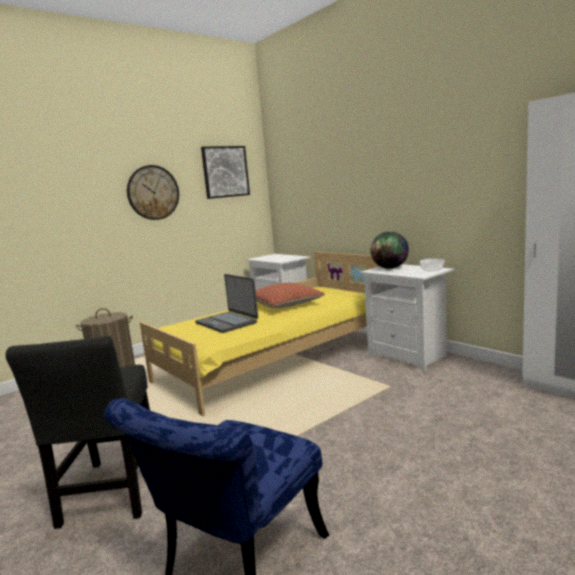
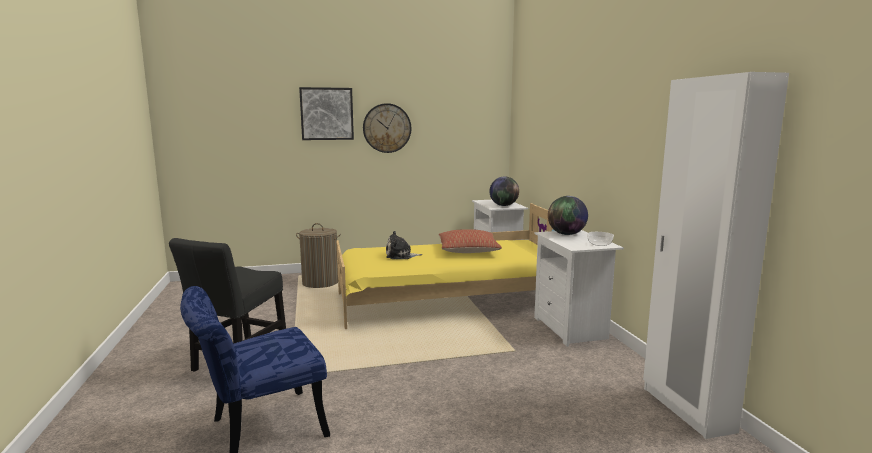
camera: 25 degrees right, 0 degrees up
(225, 172) = (463, 113): picture -> picture (327, 114)
(227, 323) = (400, 256): laptop -> plush toy
(285, 258) = (503, 205): none -> globe

